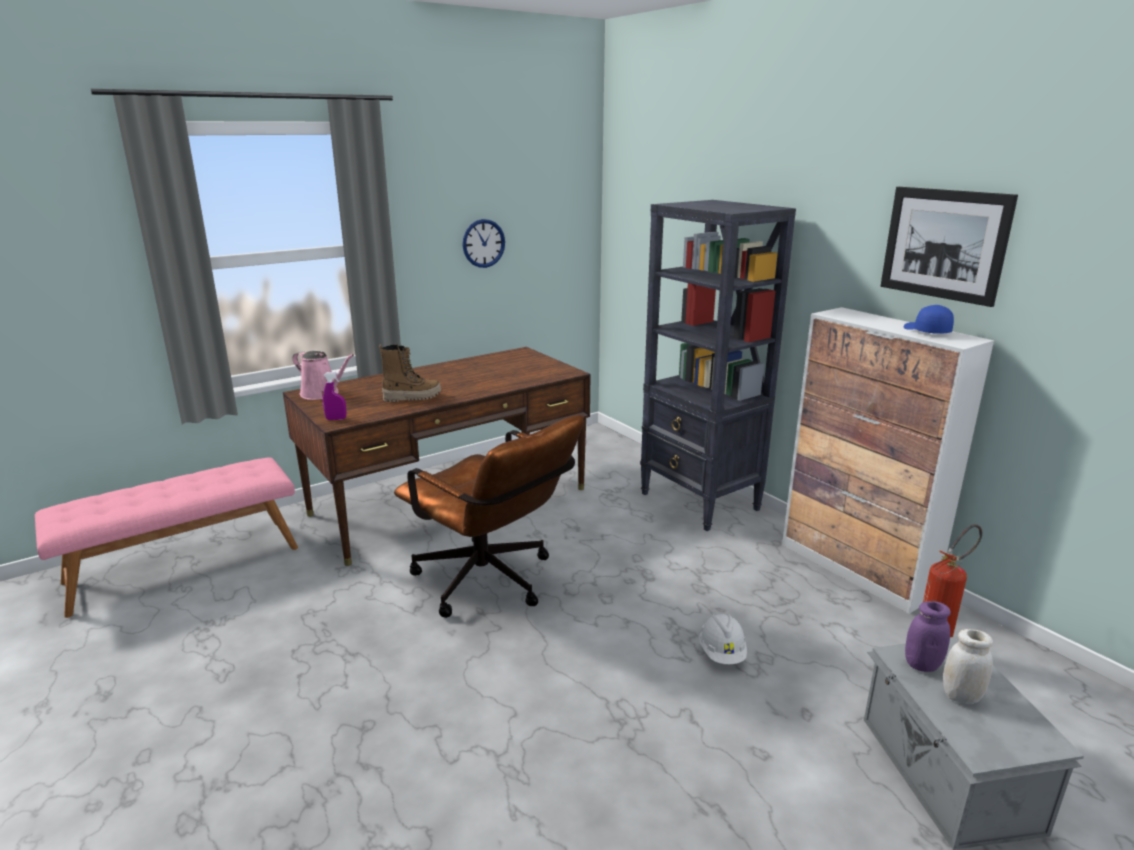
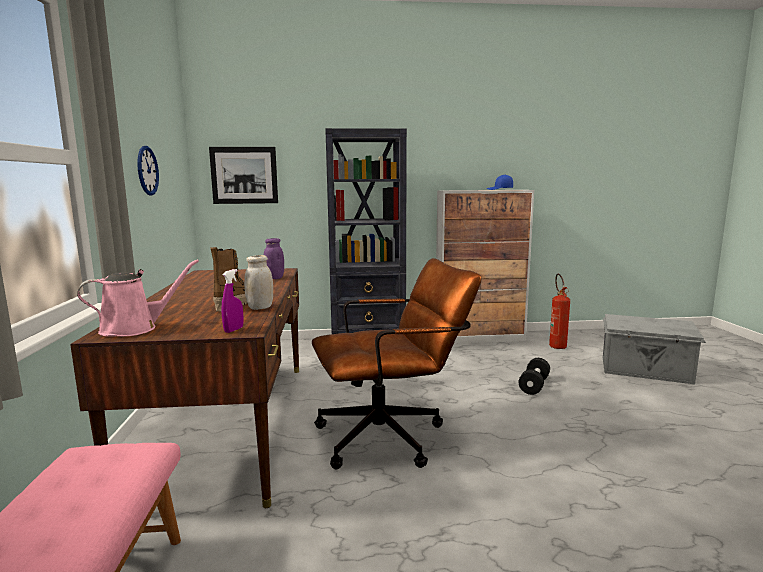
camera: 60 degrees left, 10 degrees down
(722, 653) = (534, 385): white hard hat -> black dumbbell
(922, 664) = (625, 324): purple jar -> purple jar (274, 278)
(944, 244) = (489, 146): picture -> picture (244, 175)
(961, 696) = (651, 325): white jar -> white jar (260, 307)

